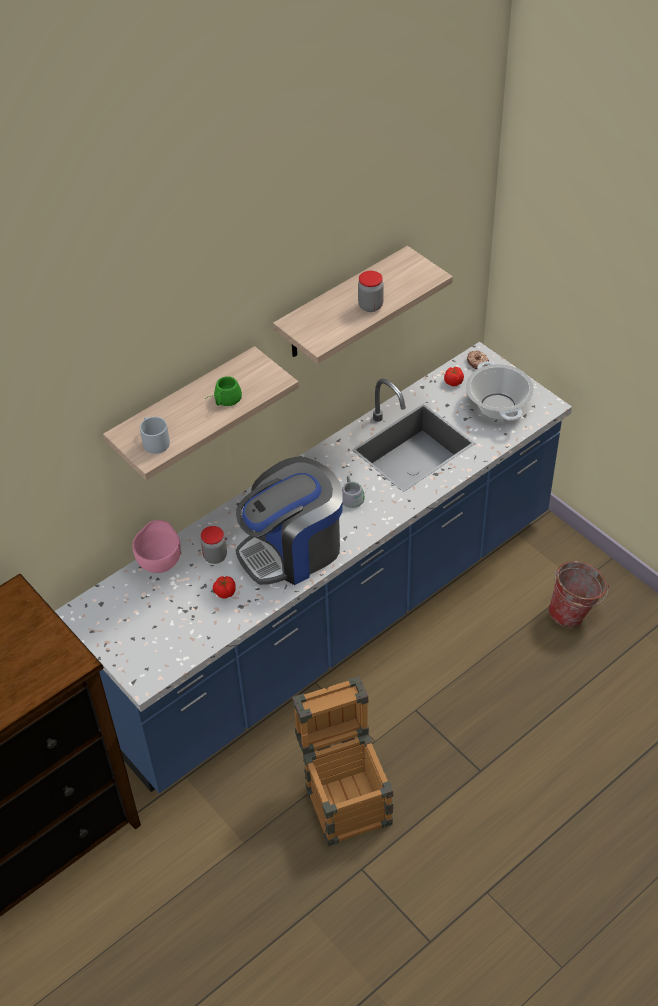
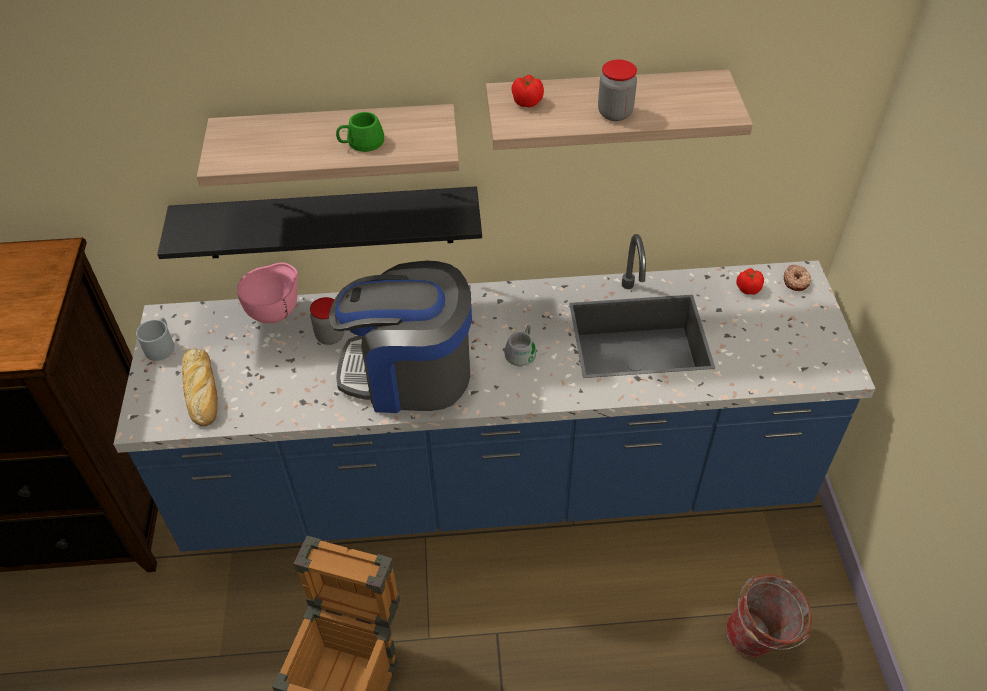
camera: 35 degrees right, 0 degrees up
(154, 441) = (243, 148): grey mug -> grey mug (161, 345)
(165, 639) = (202, 392): none -> bread
(178, 473) = (328, 223): none -> black shelf
(224, 592) = (302, 378): tomato -> tomato (526, 102)
(497, 406) = (778, 341): cooking pot -> none

